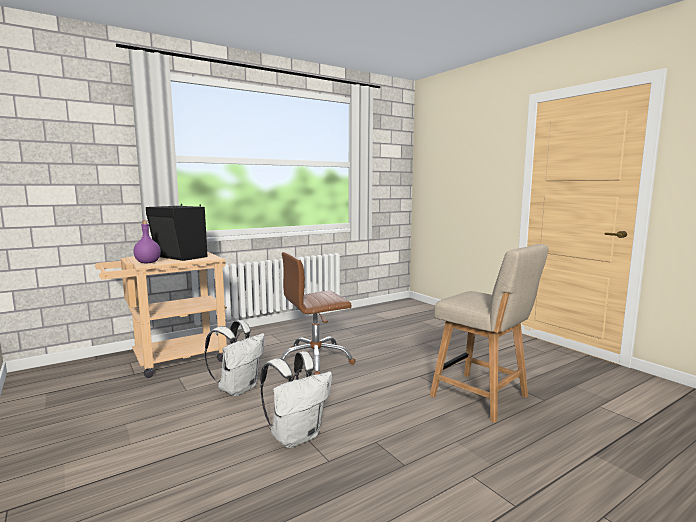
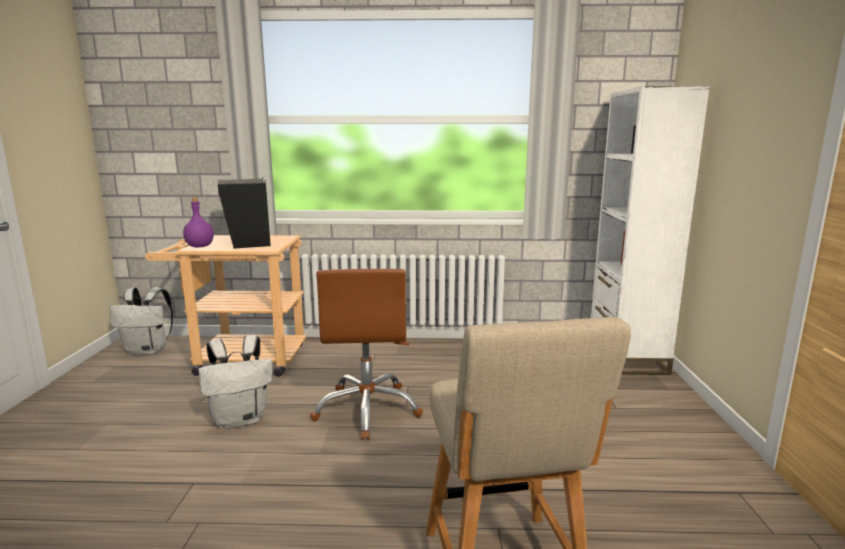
camera: 35 degrees right, 5 degrees up
(296, 436) = (194, 514): white backpack -> white backpack (148, 350)
(315, 360) = (368, 409): brown office chair -> brown office chair turned 105 degrees counterclockwise
(412, 306) = (626, 357): none -> white bookcase

